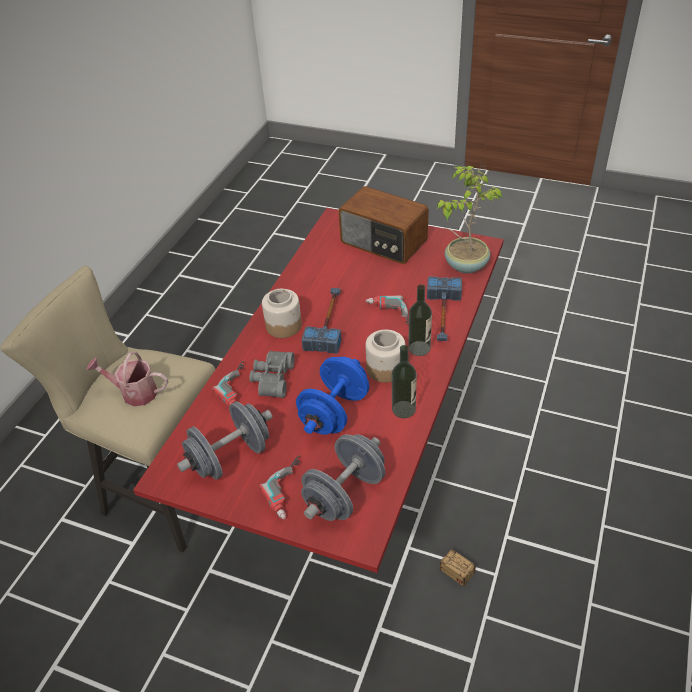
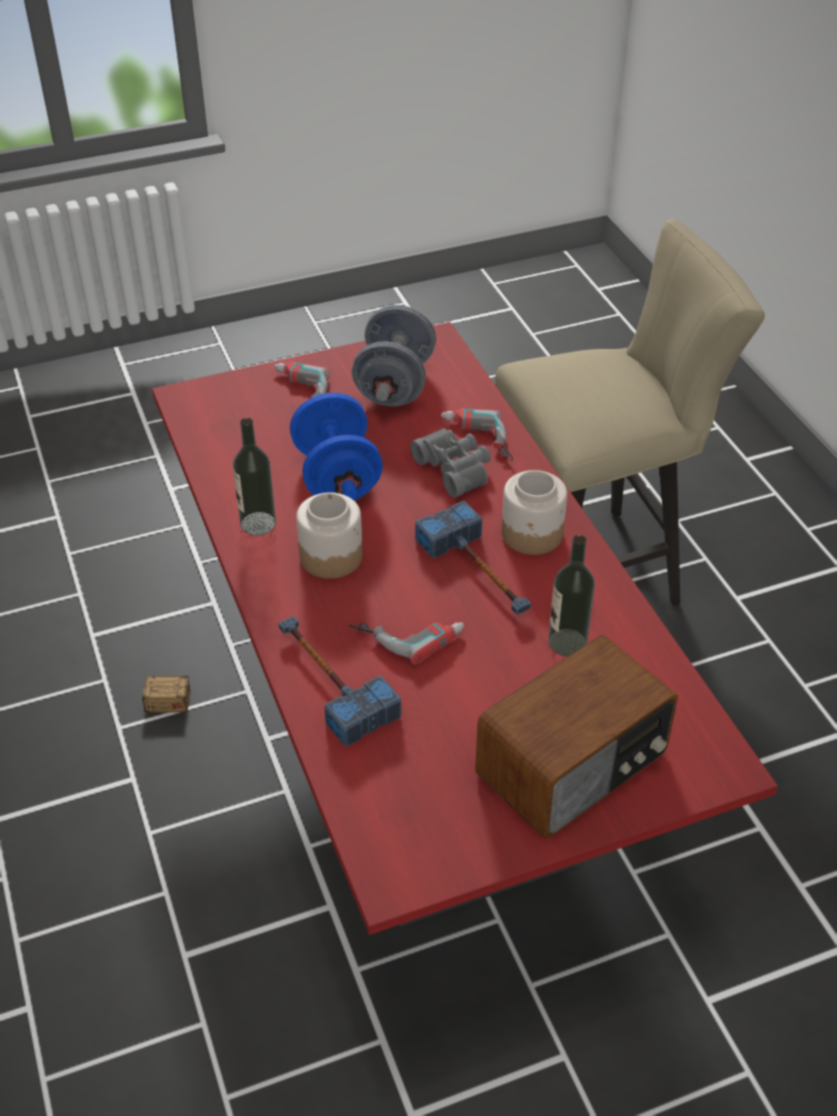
camera: 135 degrees right, 0 degrees up
(134, 392) = (584, 379): watering can -> none
(345, 494) = (240, 418): grey dumbbell -> none
(383, 242) = (574, 765): radio -> radio turned 150 degrees clockwise
(419, 348) = (314, 609): bottle -> bottle (567, 642)
(465, 265) = (383, 805): potted plant -> none

